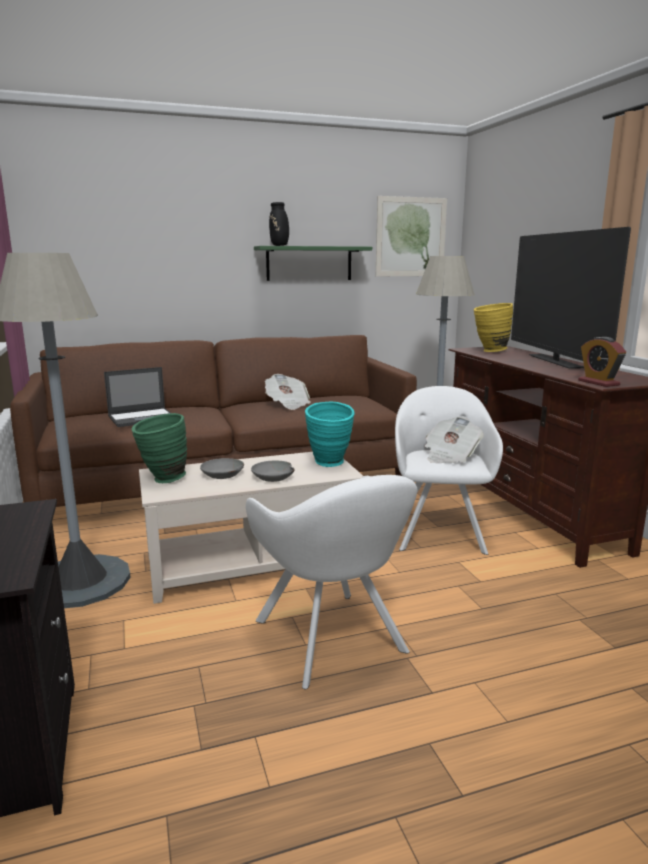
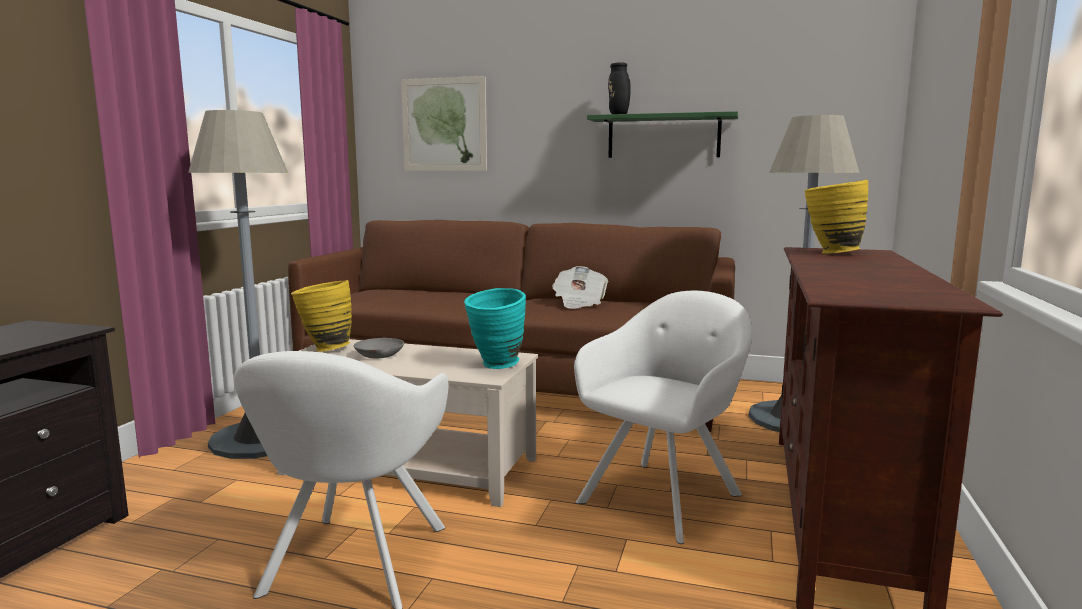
camera: 35 degrees right, 5 degrees down
(143, 418) = (416, 296): laptop -> none
(162, 480) = (324, 349): green vase -> yellow vase
(273, 477) = (414, 366): grey bowl -> none
(411, 237) = (815, 98): picture -> picture (444, 125)
(450, 456) = (670, 388): newspaper -> none
(554, 361) = (884, 269): television -> none
(598, 383) = (837, 295): alarm clock -> none

